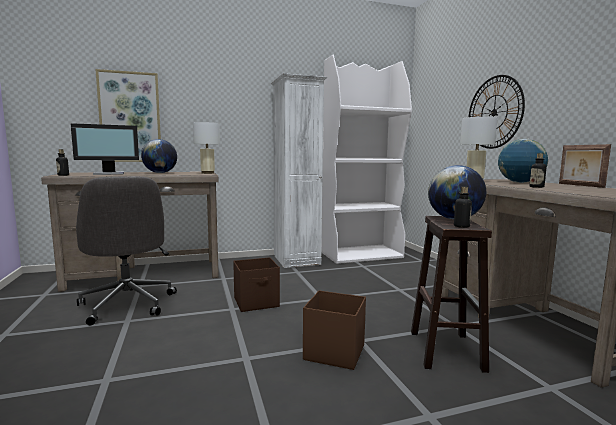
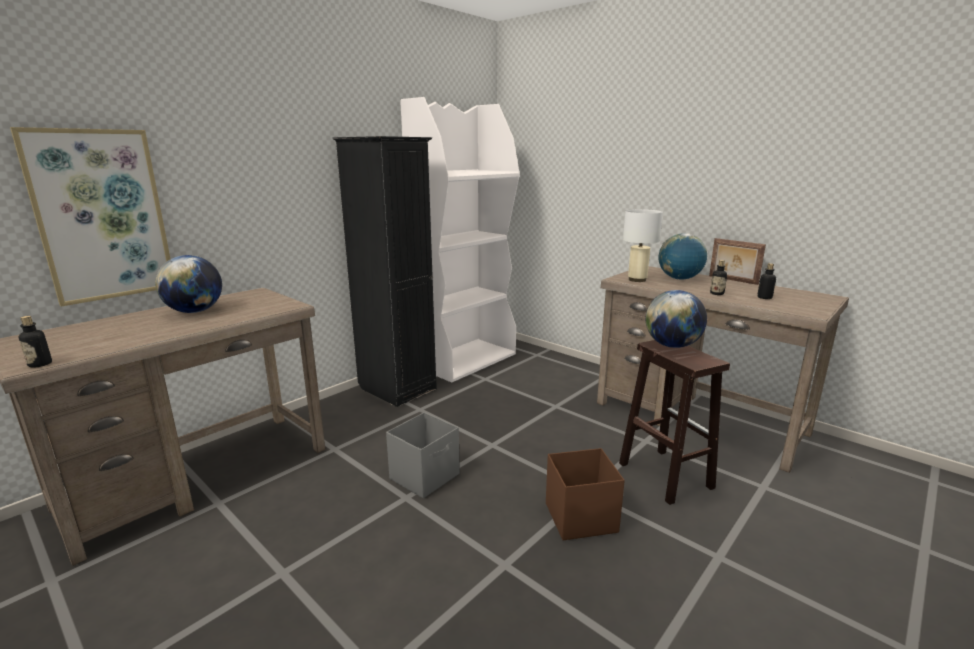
camera: 30 degrees left, 10 degrees up
(109, 174) = (113, 335): monitor -> none
(128, 305) = (245, 544): grey office chair -> none
(208, 173) = (279, 299): white table lamp -> none
(257, 302) = (425, 476): brown storage box -> grey storage box
(297, 260) = (398, 388): white cabinet -> black cabinet
(461, 226) = (700, 361): bottle -> bottle (764, 297)
(494, 112) = (626, 187): wall clock -> none

